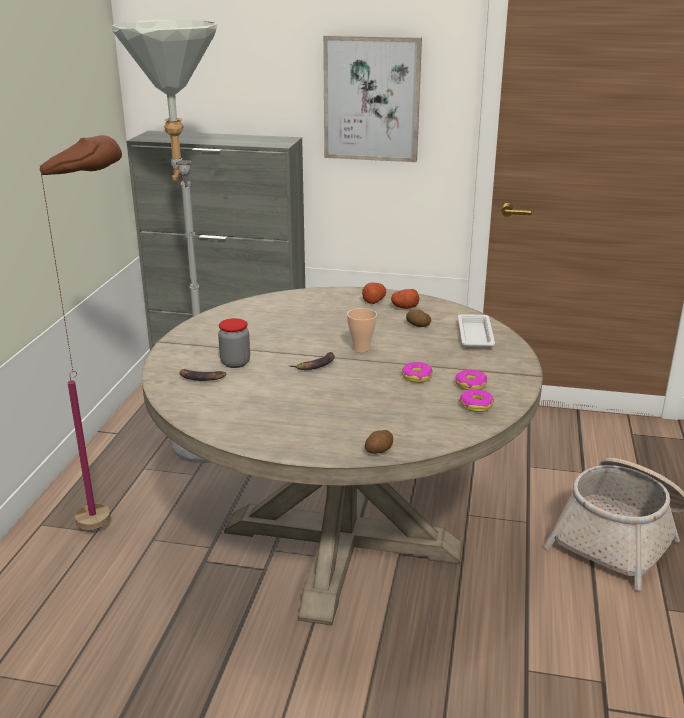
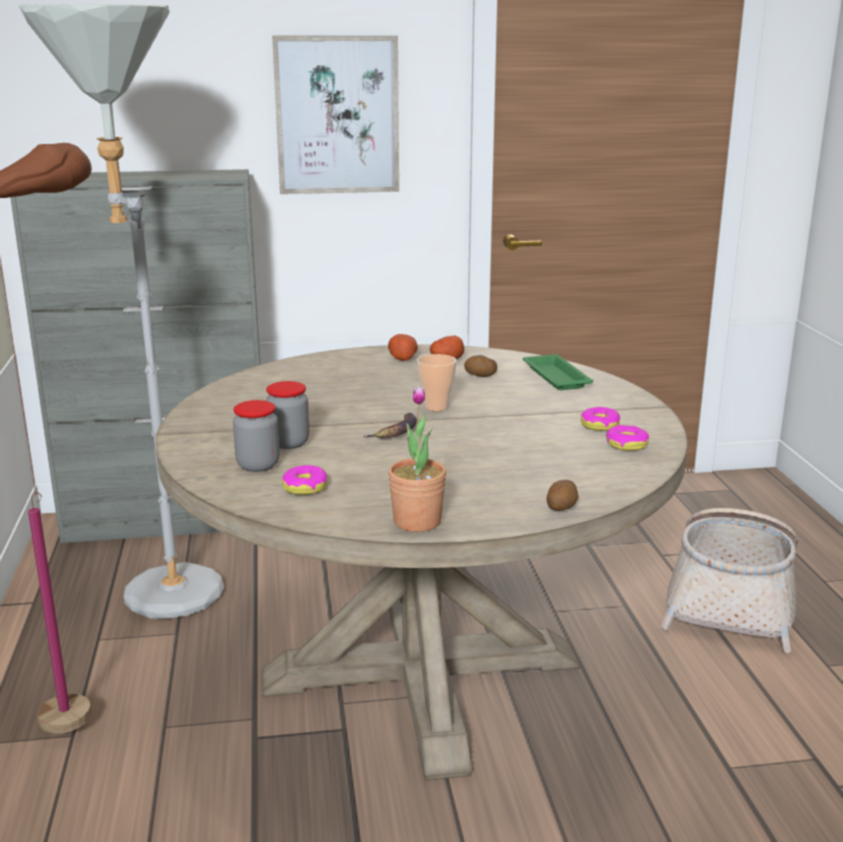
camera: 20 degrees left, 5 degrees down
(201, 377) = (258, 465): banana -> jar
(269, 442) = (417, 521): none -> potted plant
(417, 377) = (531, 426): donut -> donut (305, 487)
(475, 335) = (555, 377): white tray -> green tray

